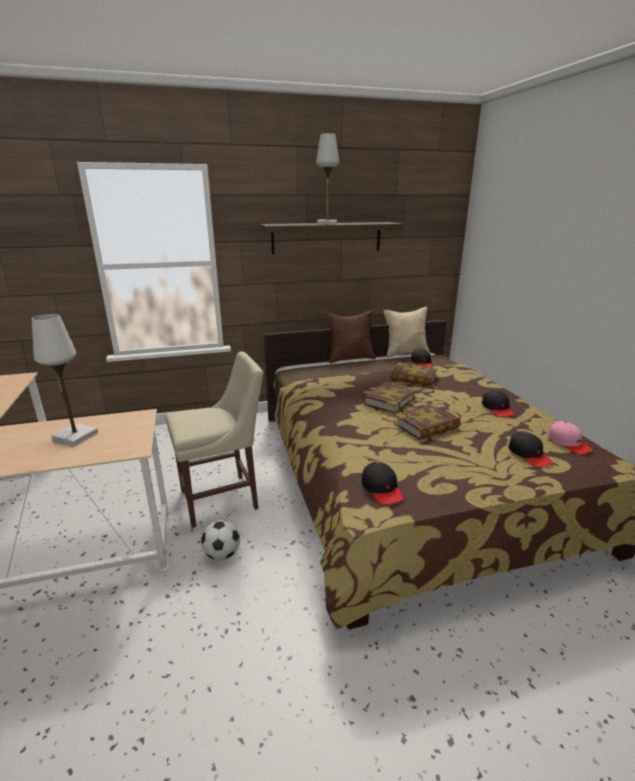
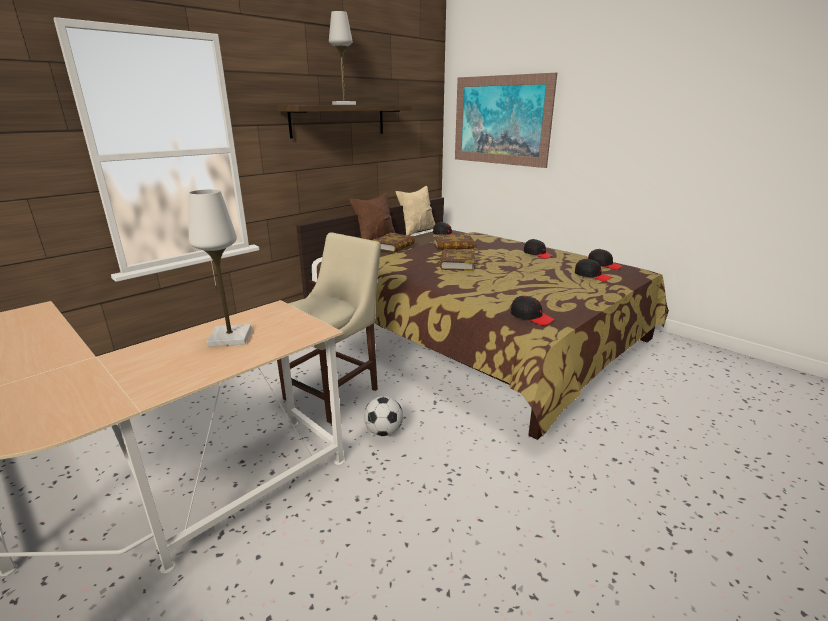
camera: 30 degrees left, 0 degrees up
(426, 426) = (507, 273): book -> book (393, 246)
(514, 243) = (501, 120): none -> picture
(568, 443) = (604, 265): pink cap -> black cap

